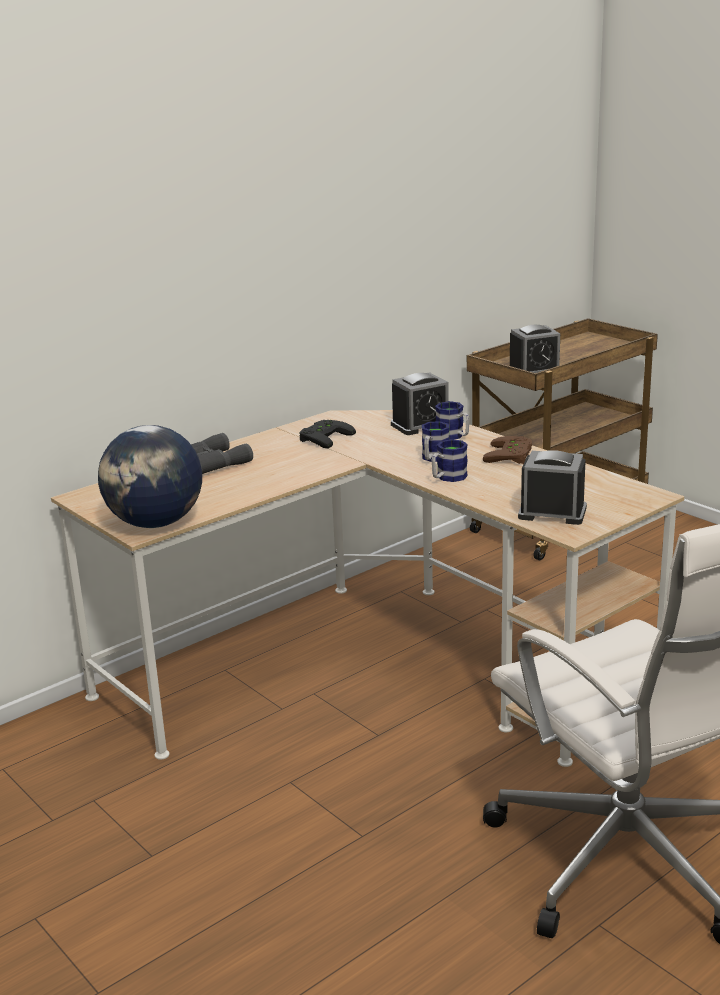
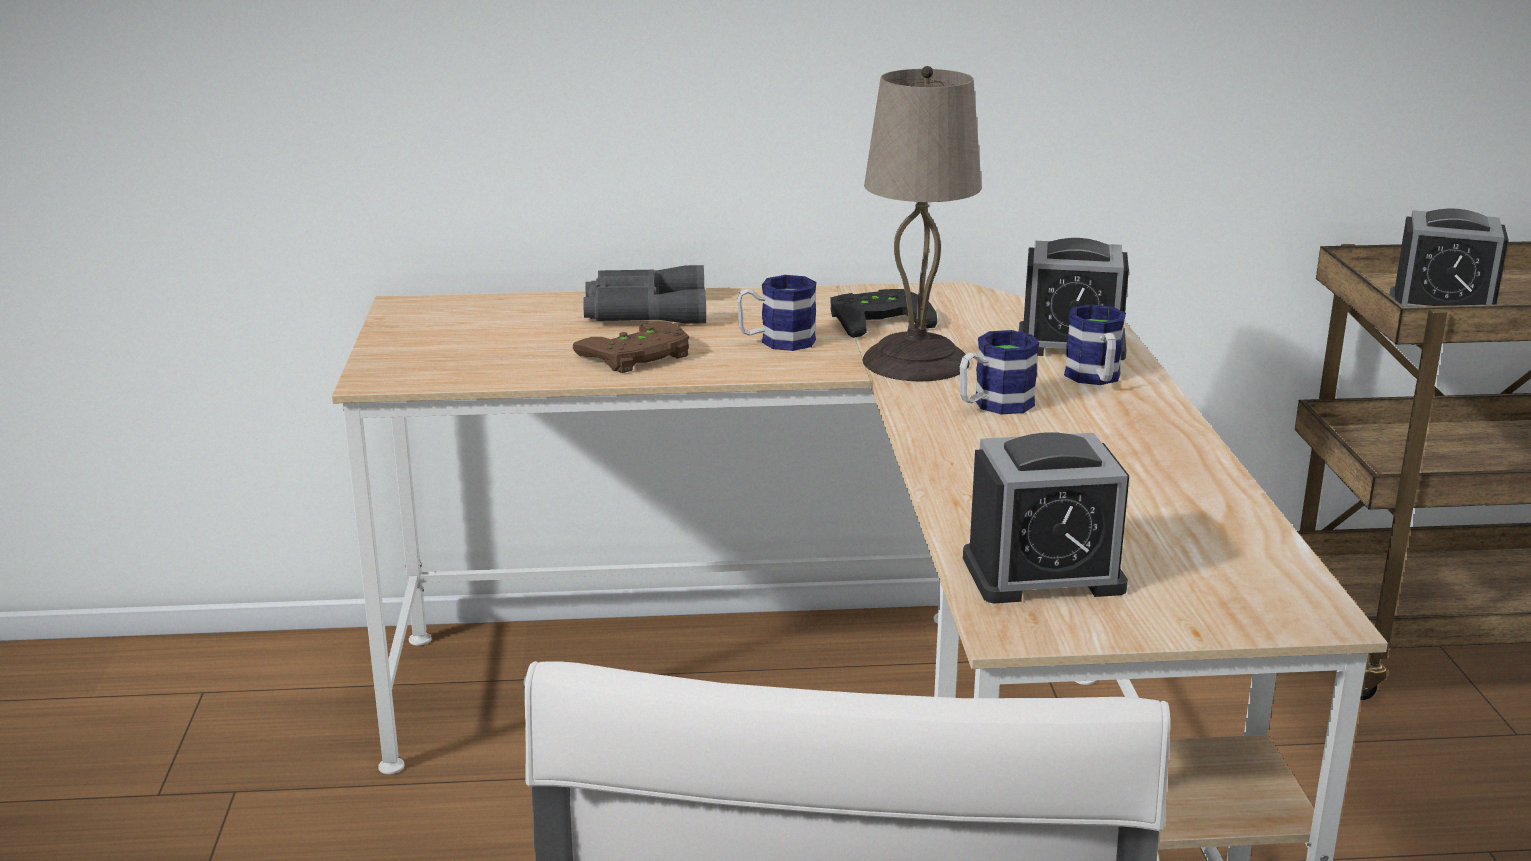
camera: 35 degrees right, 0 degrees up
(155, 523) = (419, 372): globe -> none
(373, 450) = (918, 362): none -> beige table lamp
(447, 478) = (960, 445): mug -> mug (776, 341)
(512, 455) = (1147, 443): brown game controller -> brown game controller (638, 357)
(552, 512) = (1043, 574): alarm clock -> alarm clock turned 120 degrees clockwise

